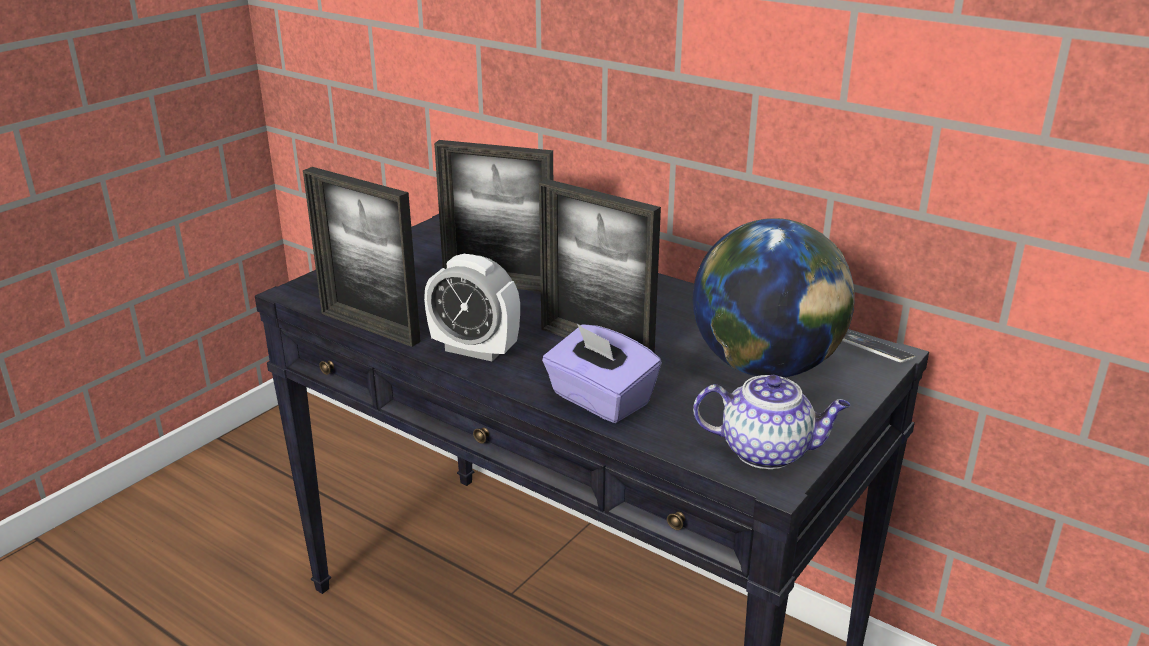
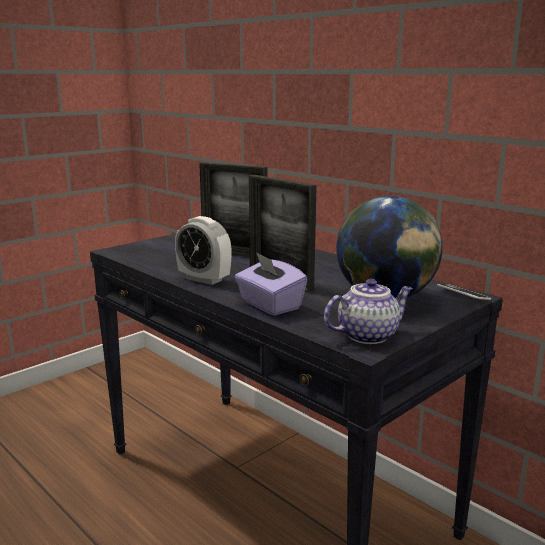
camera: 10 degrees right, 10 degrees down
(369, 327) = (147, 267): picture frame -> none
(767, 451) = (368, 335): teapot -> teapot turned 45 degrees counterclockwise

